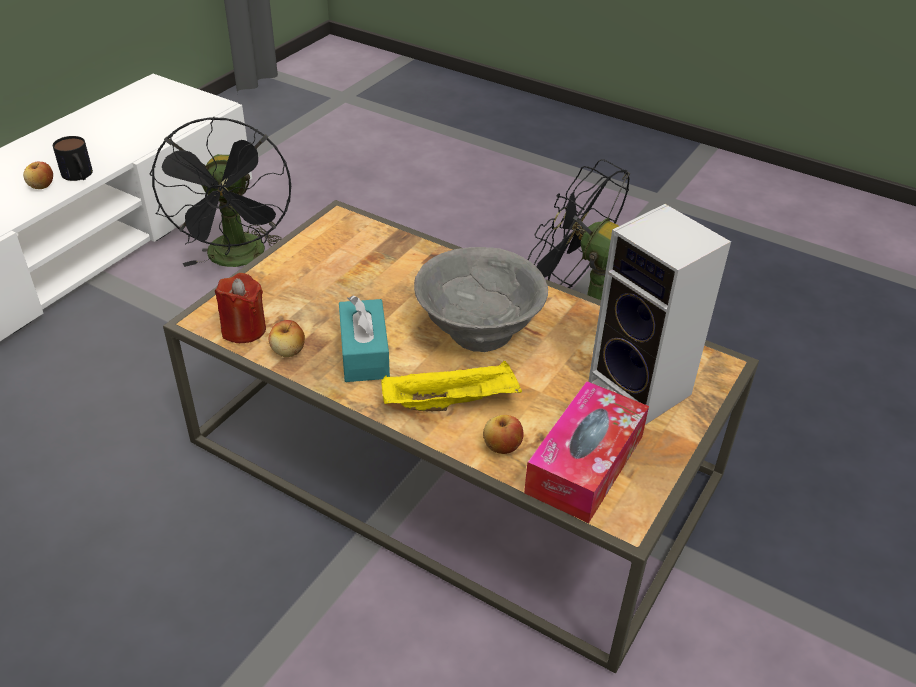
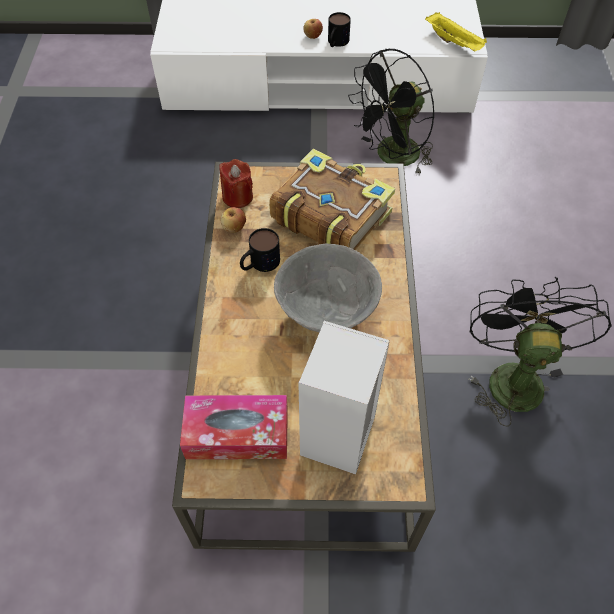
camera: 60 degrees right, 15 degrees up
(349, 274) = (330, 214): none -> book
(364, 353) = (259, 264): turquoise tissue box -> mug
(452, 402) = (246, 332): yellow tray -> yellow tray (454, 42)
(502, 447) = (223, 379): apple -> none

